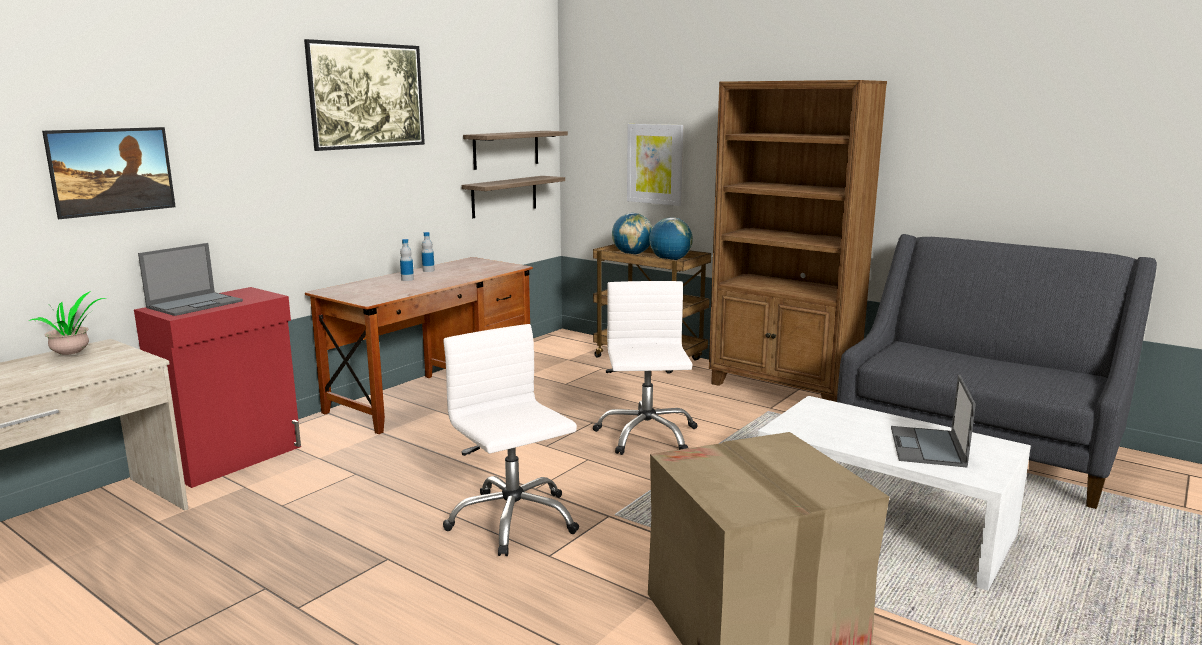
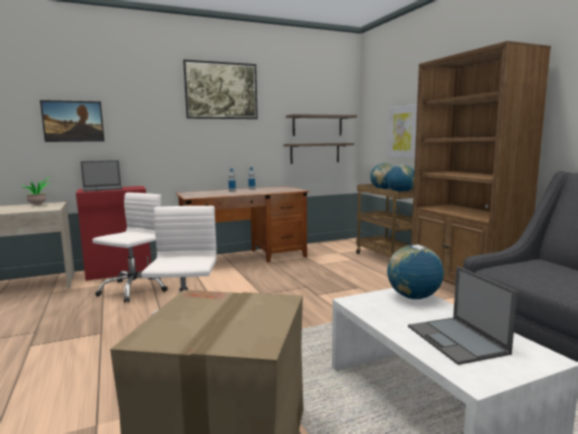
camera: 30 degrees right, 5 degrees down
(646, 435) = (328, 300): white office chair -> white office chair (134, 289)
(833, 411) = (413, 297): none -> globe
(928, 447) = (457, 340): laptop -> laptop turned 60 degrees counterclockwise

